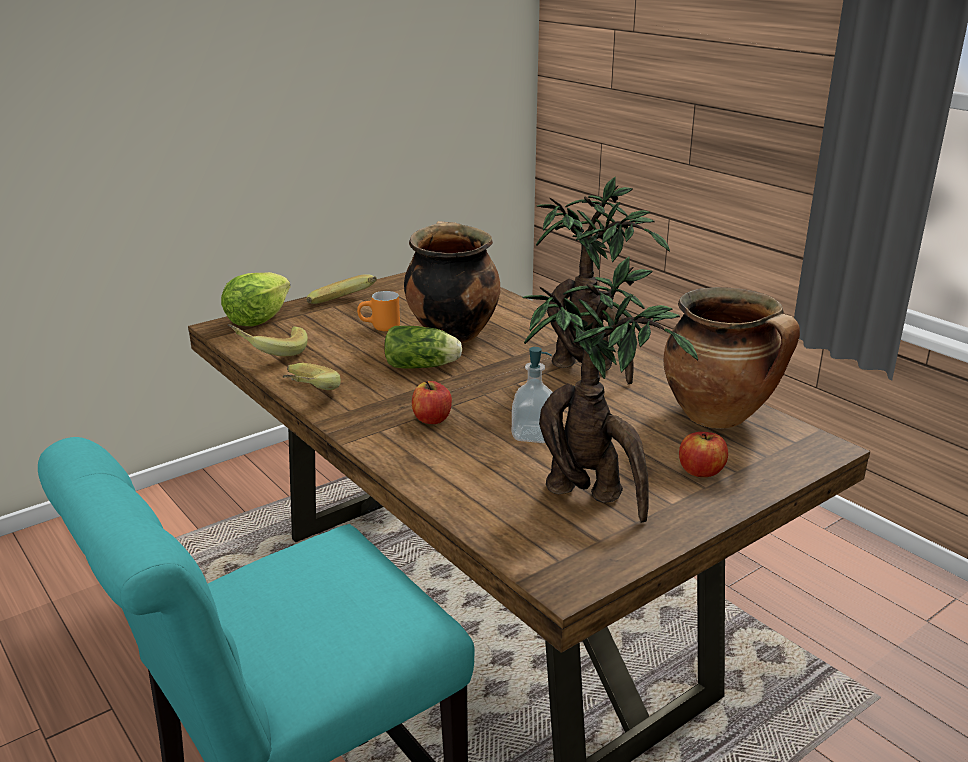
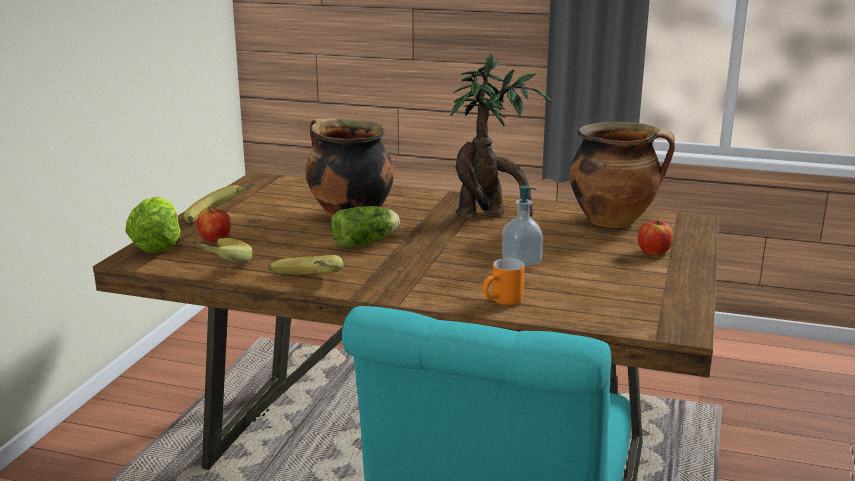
camera: 35 degrees left, 5 degrees down
(380, 328) = (283, 227): orange mug -> orange mug (503, 303)
(432, 419) = (435, 272): apple -> apple (215, 238)
(592, 496) = (617, 283): potted plant -> none

